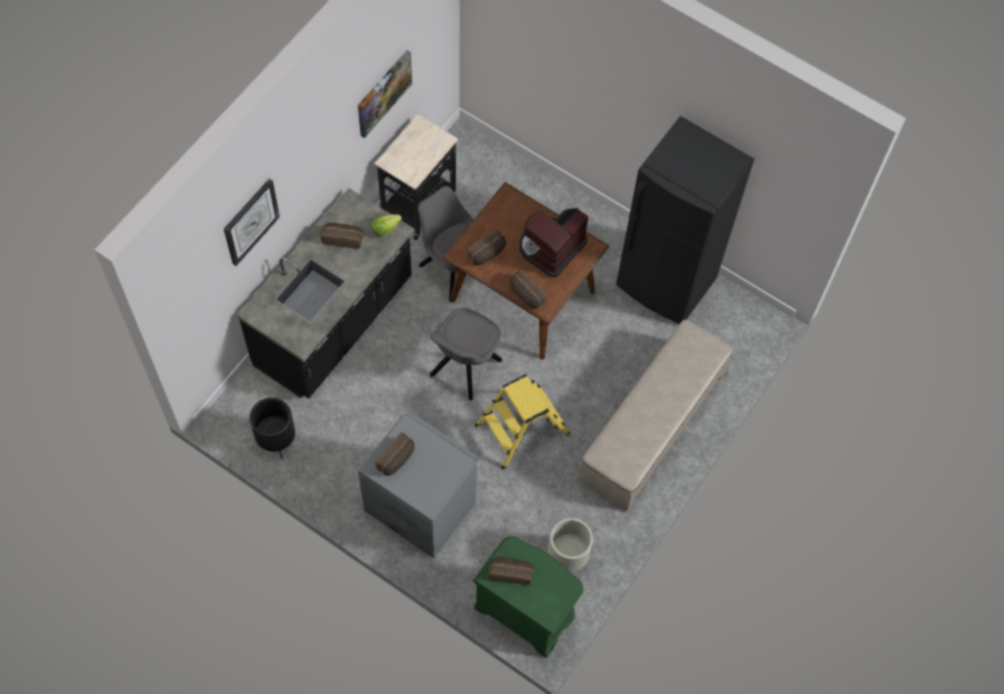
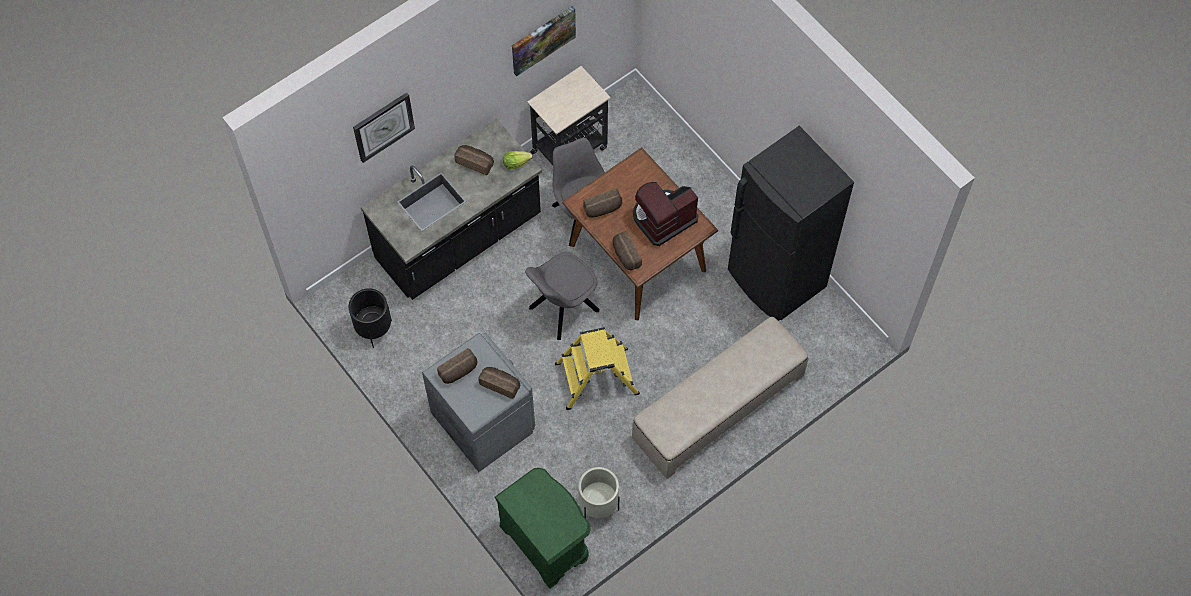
camera: 20 degrees right, 0 degrees up
(510, 572) = (529, 499): bread -> bread (500, 384)

